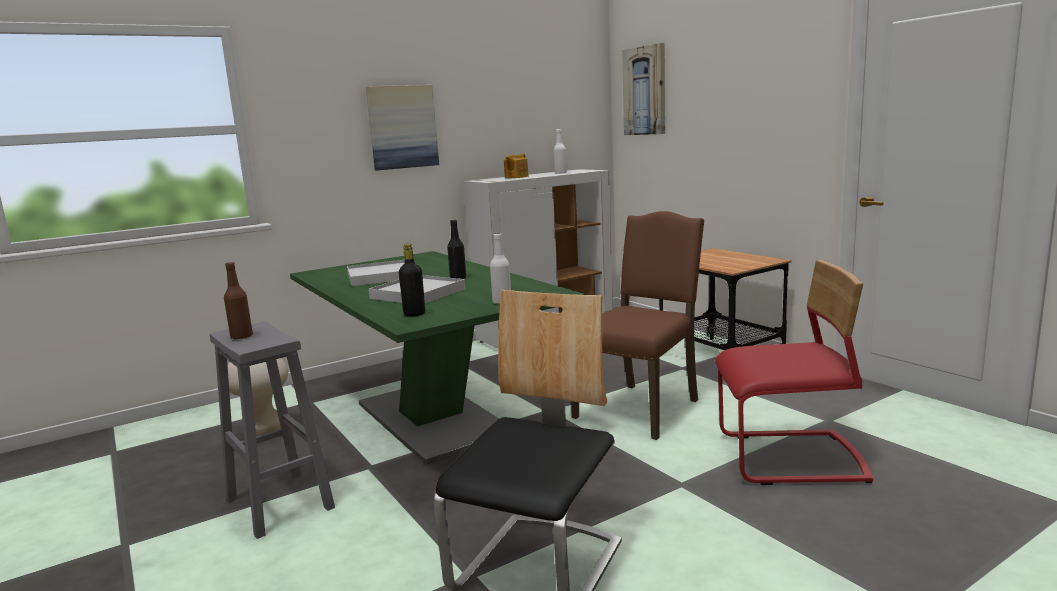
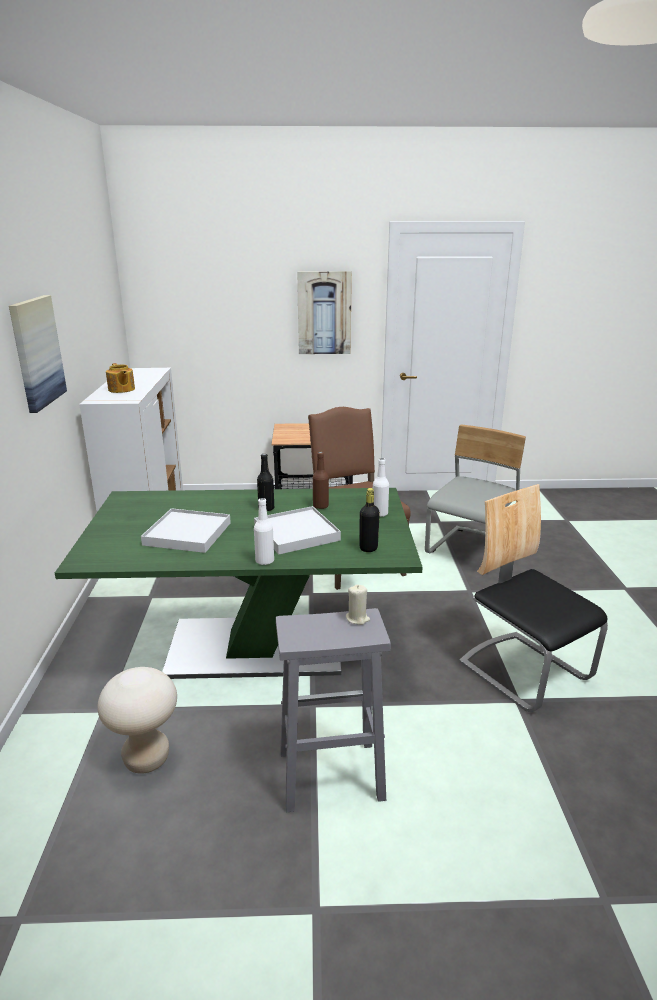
camera: 60 degrees left, 10 degrees up
(241, 337) = (323, 635): brown bottle -> brown bottle (320, 506)
(274, 338) = (357, 618): none -> beige candle
(560, 173) = (143, 377): white bottle -> white bottle (264, 561)
(645, 91) = (174, 286): picture -> picture (324, 313)
(790, 459) = (471, 550): red chair -> grey chair

